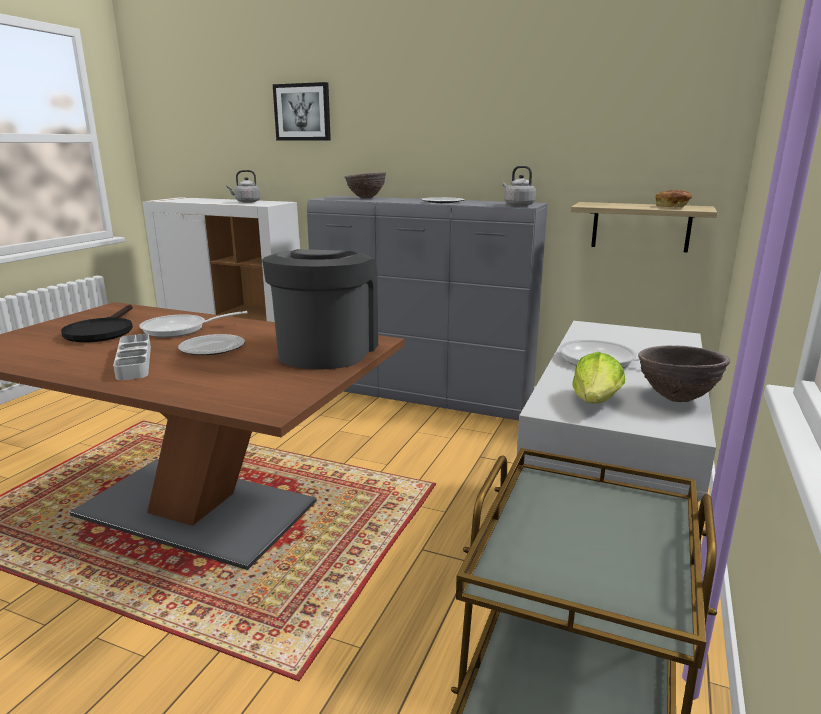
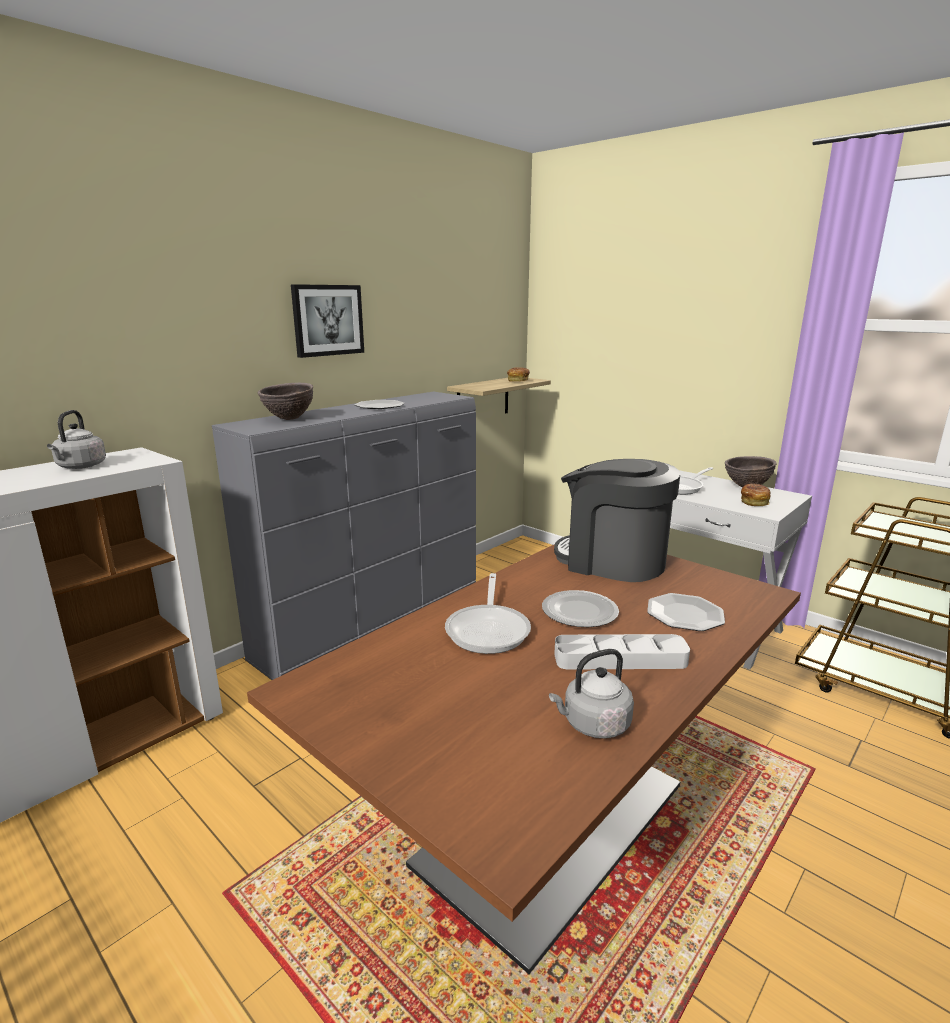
camera: 70 degrees left, 0 degrees up
(102, 331) = (458, 691): black frying pan -> none
(212, 378) = (685, 614): none -> plate
(302, 112) = (130, 306): picture -> picture (327, 320)
(517, 205) = (447, 397): grey kettle -> grey kettle (593, 725)
(595, 402) = (754, 502): lettuce -> bread

